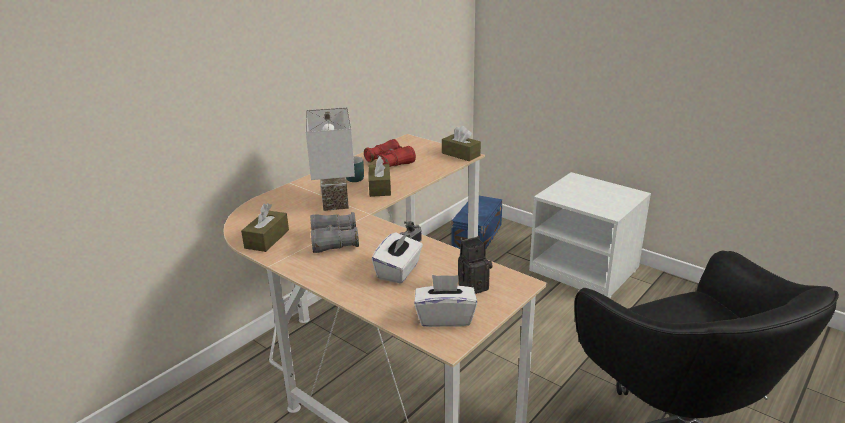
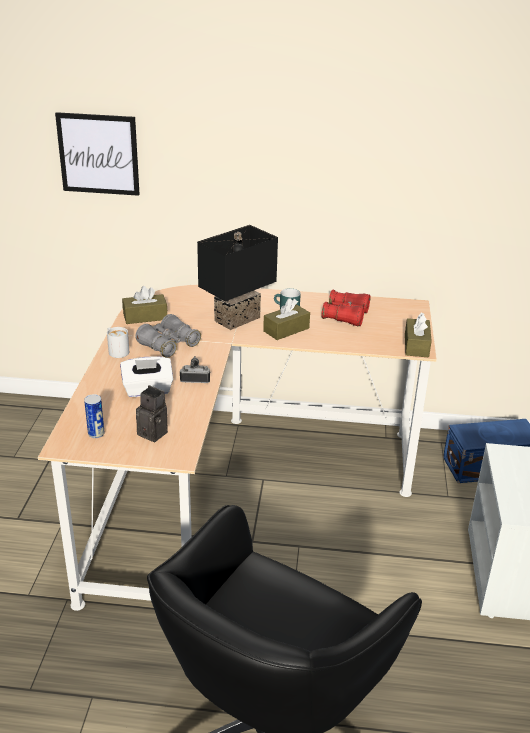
camera: 55 degrees right, 5 degrees up
(113, 92) = (98, 154): none -> picture
(308, 269) = (116, 350): none -> white mug
(337, 201) = (238, 320): white table lamp -> black table lamp
(445, 317) = (96, 434): white tissue box -> can

